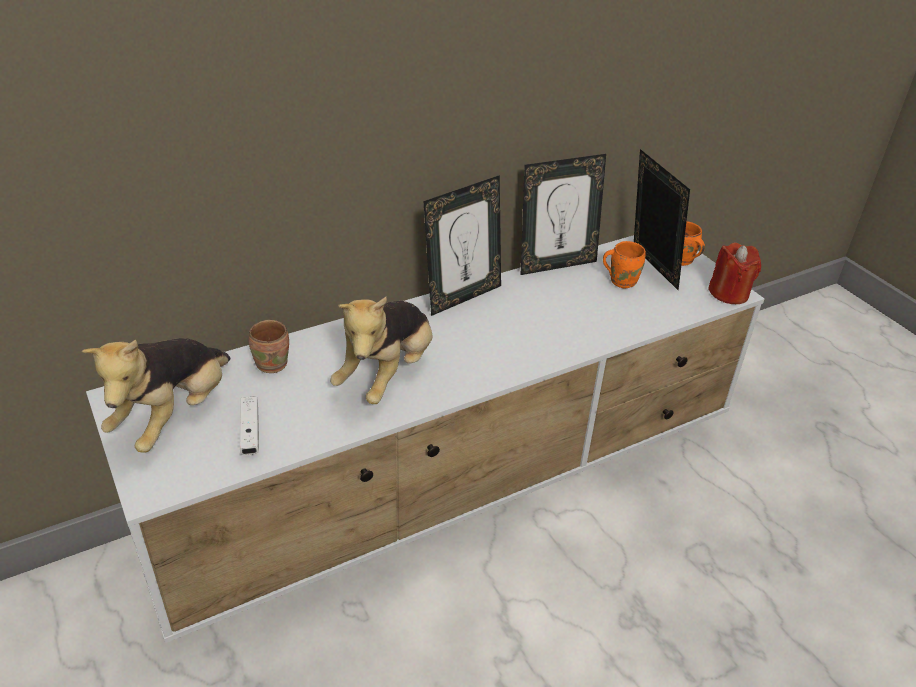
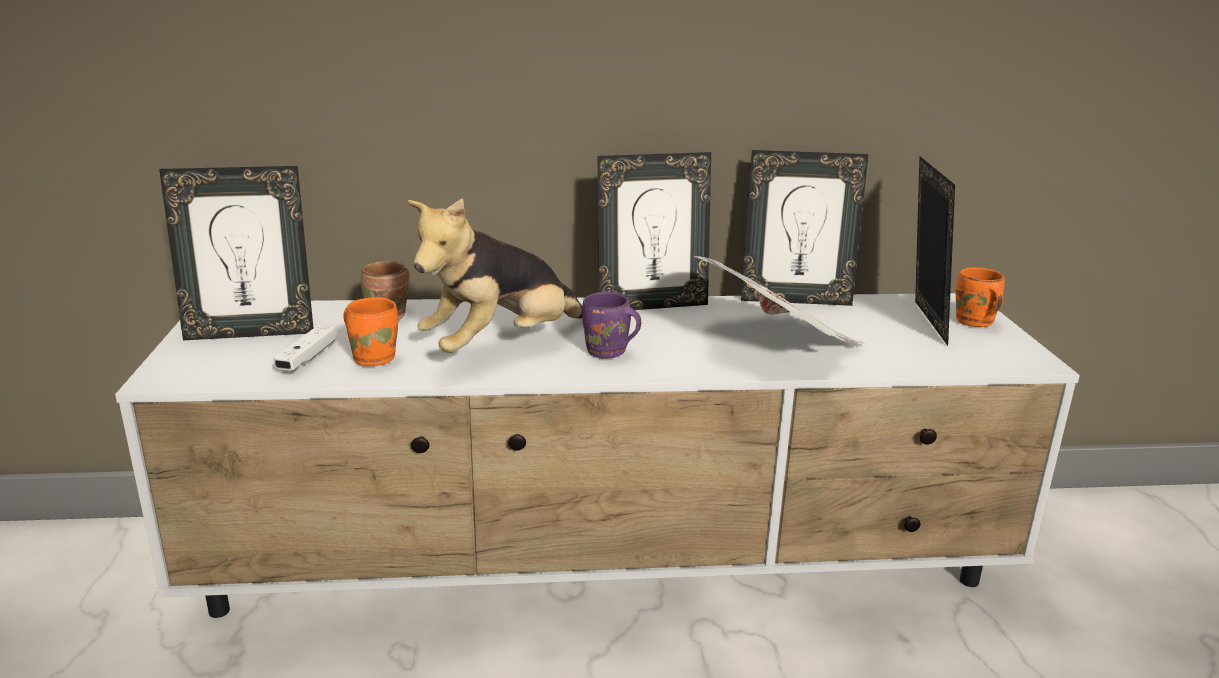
camera: 25 degrees right, 15 degrees down
(174, 416) = (250, 332): plush toy -> picture frame
(469, 360) = (607, 353): none -> purple mug
(573, 319) = (775, 344): none -> newspaper
(621, 280) = (872, 325): orange mug -> orange mug (374, 357)
(729, 293) = (1024, 360): red candle -> none

